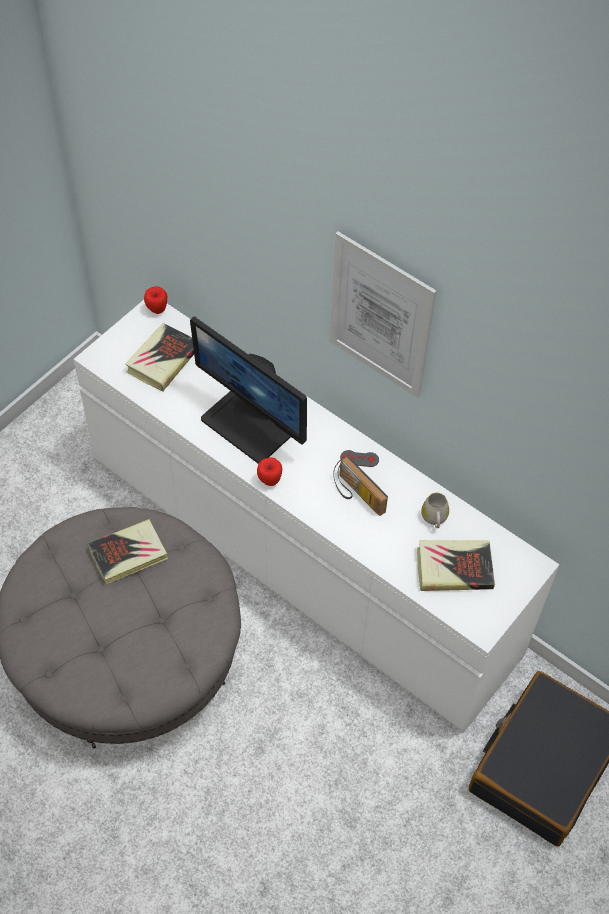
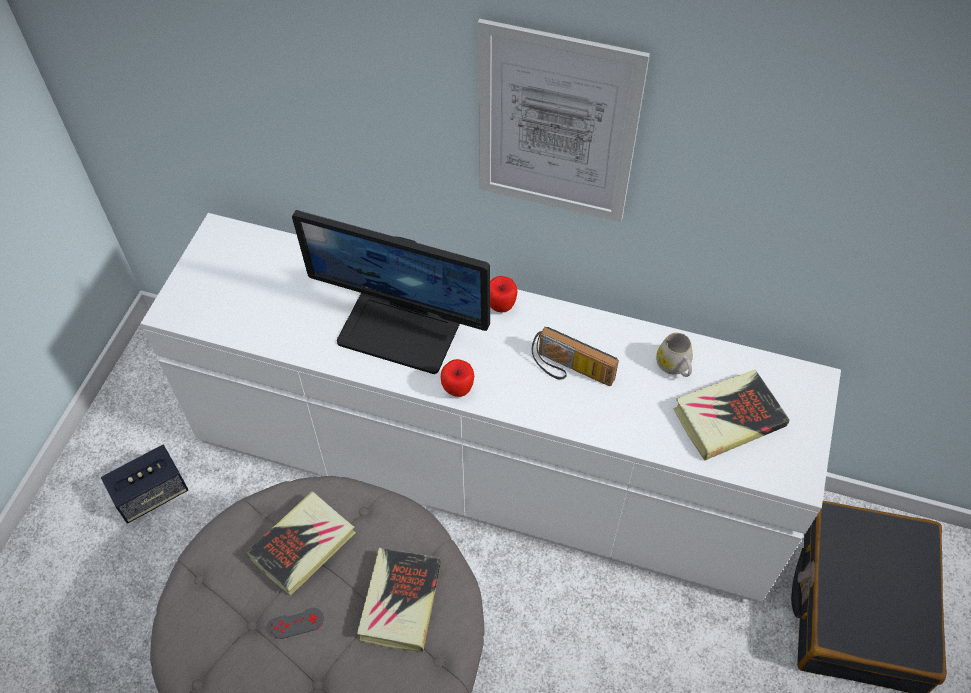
camera: 20 degrees left, 0 degrees up
(48, 488) = (151, 494): none -> speaker
(157, 310) = (224, 230): apple -> apple (501, 307)
(163, 360) = (257, 287): book -> book (400, 601)
(359, 458) = (552, 326): grey game controller -> grey game controller (297, 623)

